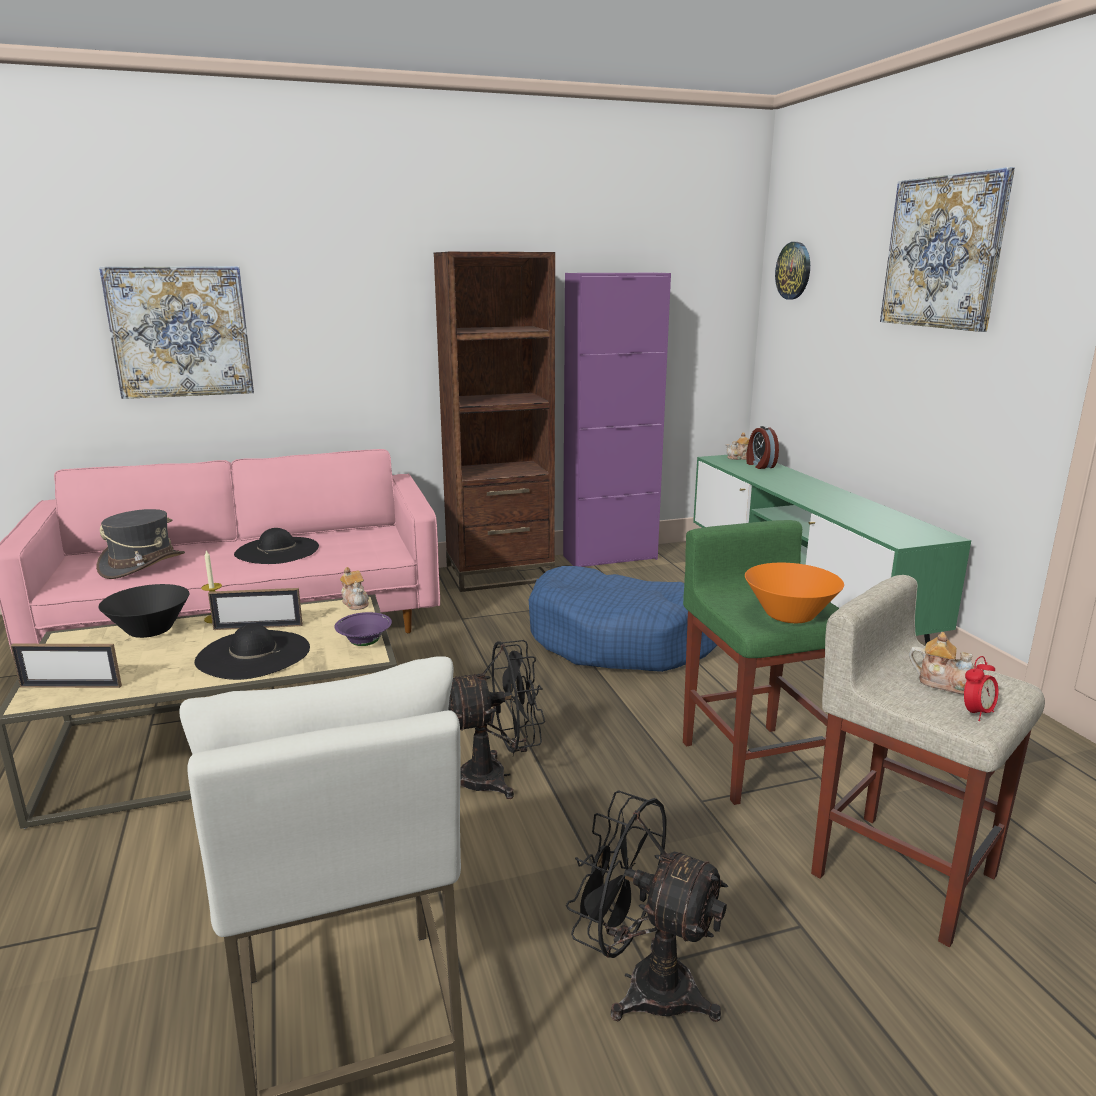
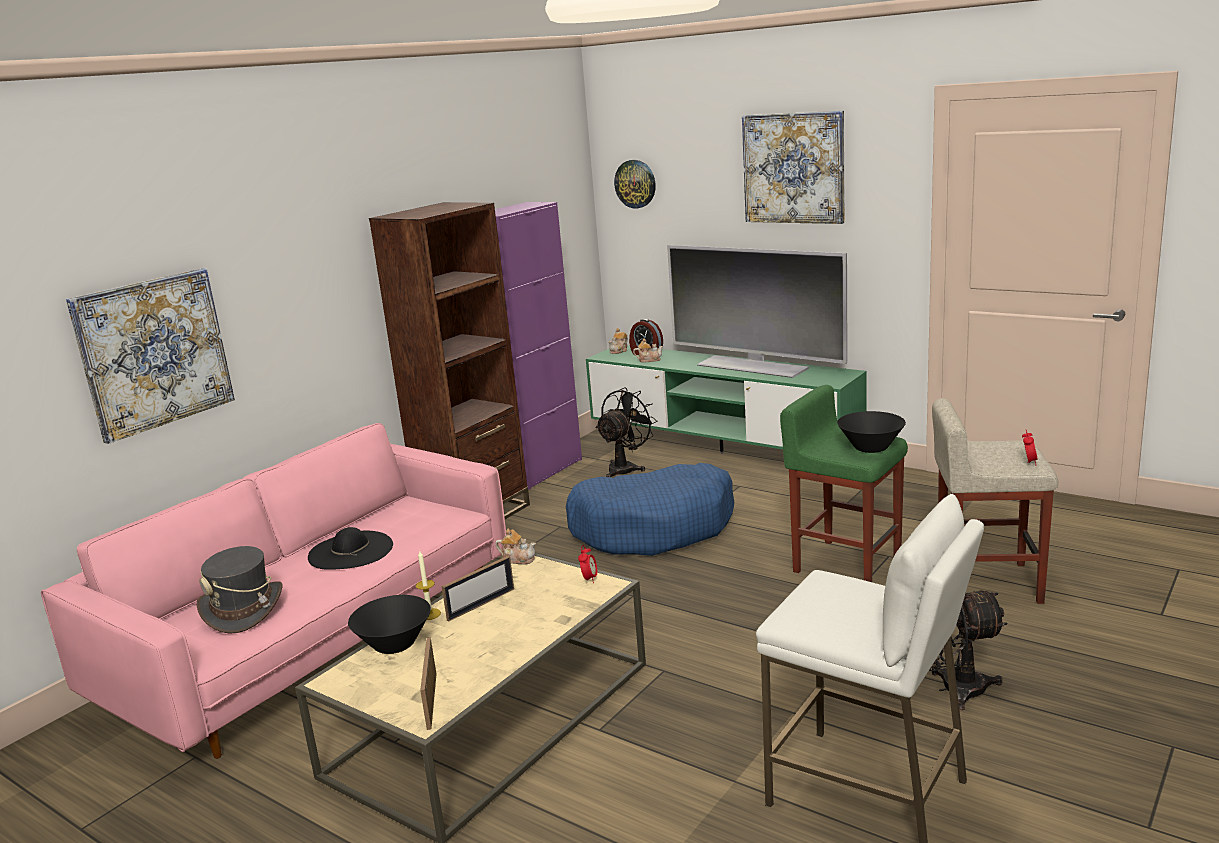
camera: 35 degrees left, 0 degrees up
(71, 686) = (432, 700): picture frame -> picture frame turned 120 degrees clockwise
(253, 654) = (523, 620): black hat -> none
(364, 643) = (589, 579): purple bowl -> alarm clock
(496, 777) = (719, 643): black fan -> black fan (626, 468)
(789, 616) = (871, 448): orange bowl -> black bowl
(843, 501) = (753, 366): none -> television
(944, 683) = (996, 454): teapot -> teapot (649, 360)

